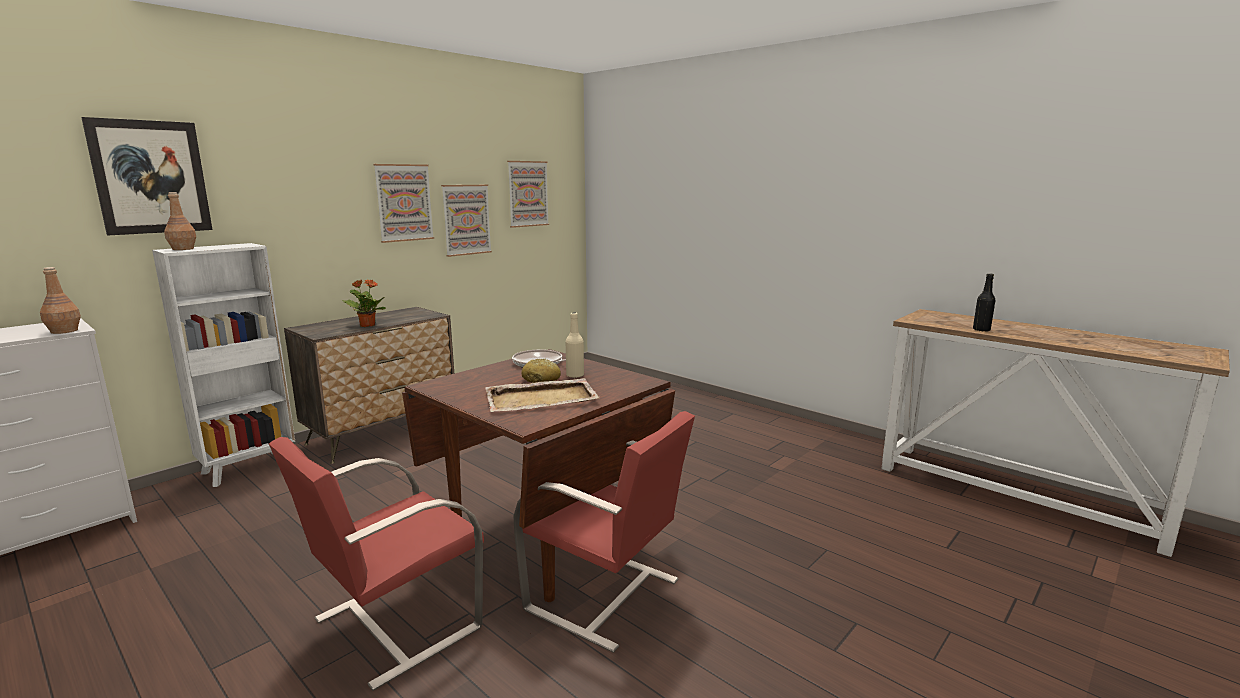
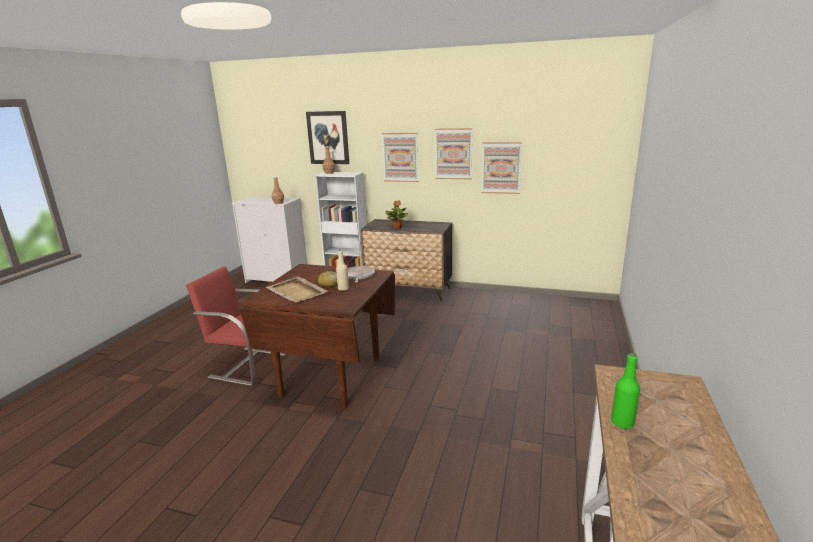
camera: 65 degrees right, 5 degrees up
(528, 194) = (564, 150): picture -> picture (400, 157)
(605, 596) = (290, 412): red chair -> none
(981, 330) = (622, 423): black bottle -> green bottle

